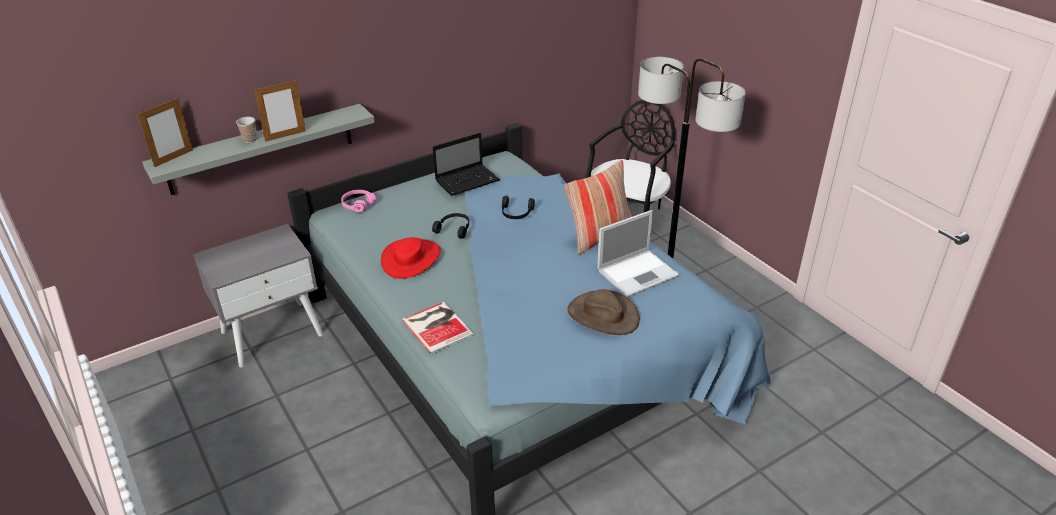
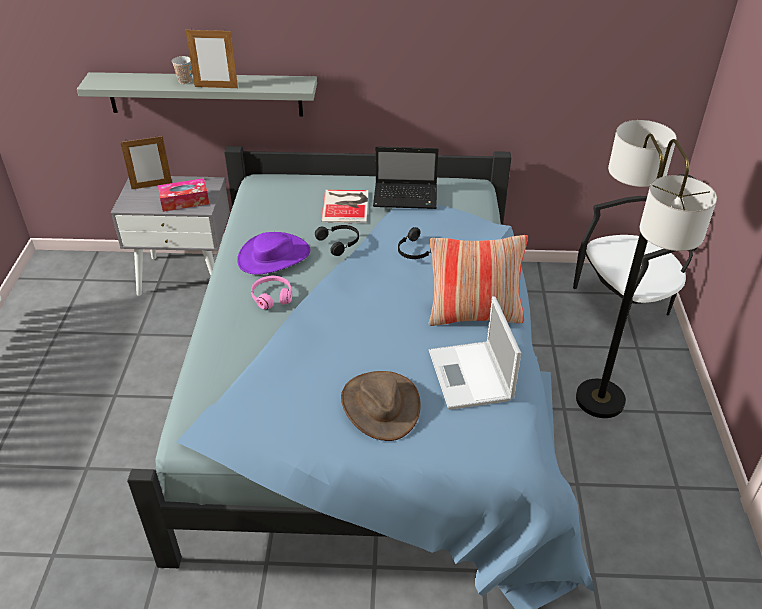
camera: 35 degrees right, 5 degrees up
(173, 158) = (111, 77): picture frame -> picture frame (152, 186)
(273, 254) = (184, 201): none -> tissue box
(358, 204) = (288, 182): pink headphones -> pink headphones (272, 296)
(411, 259) = (274, 256): red hat -> purple hat
(437, 326) = (224, 335): book -> book (346, 206)
(638, 272) = (471, 376): laptop -> laptop turned 75 degrees clockwise

